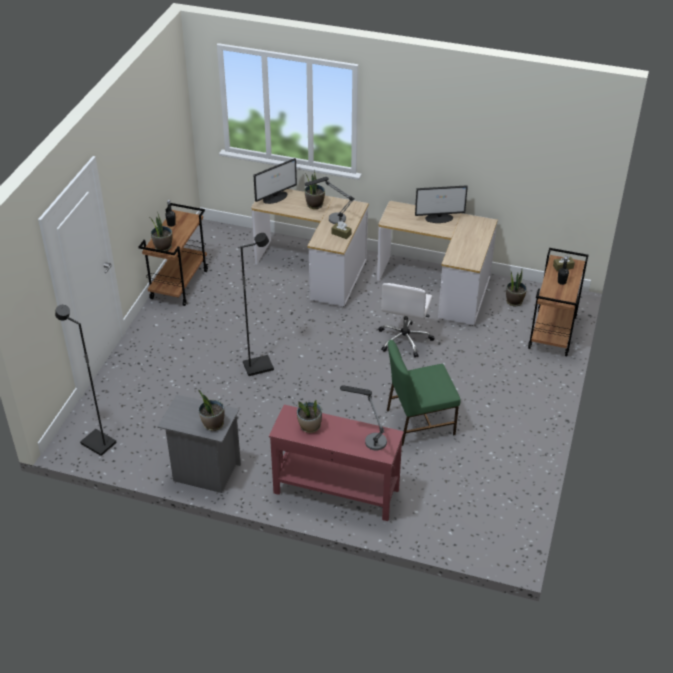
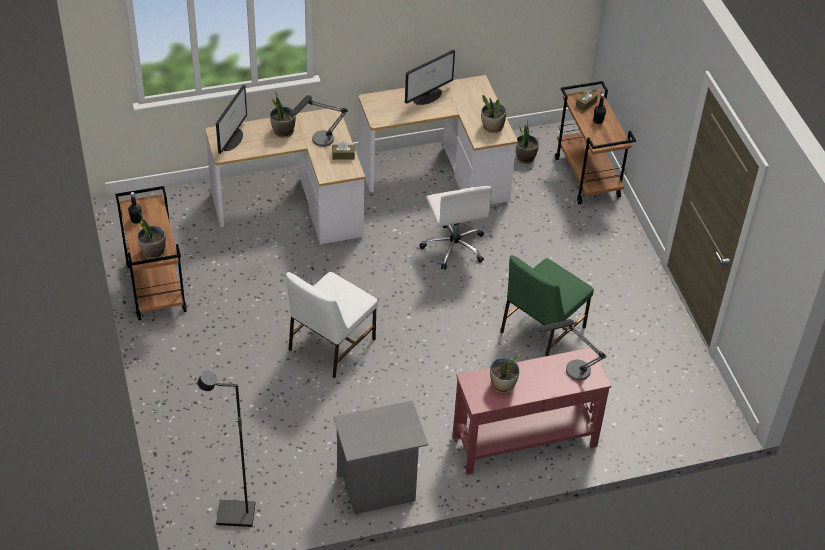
camera: 35 degrees left, 5 degrees up
(213, 424) = (402, 430): potted plant -> potted plant (492, 127)
(258, 366) = (330, 345): black floor lamp -> white chair

